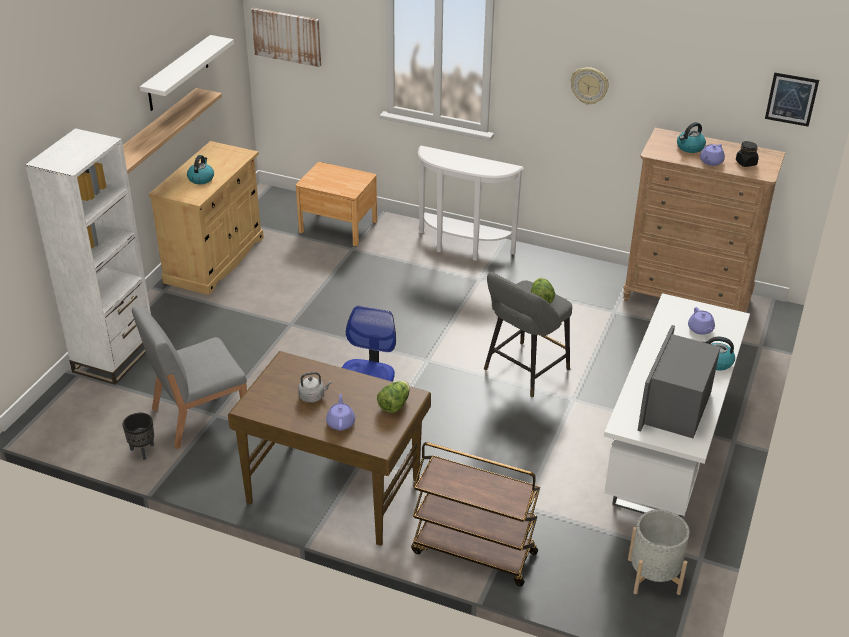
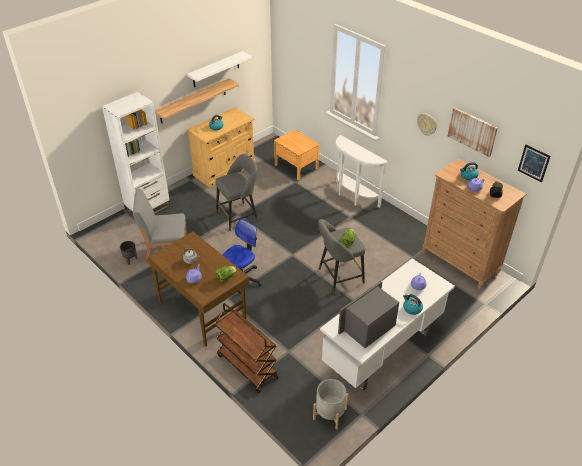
camera: 25 degrees right, 5 degrees up
(287, 36) = (288, 58): picture -> picture (472, 131)
(293, 325) = (239, 216): none -> grey stool

